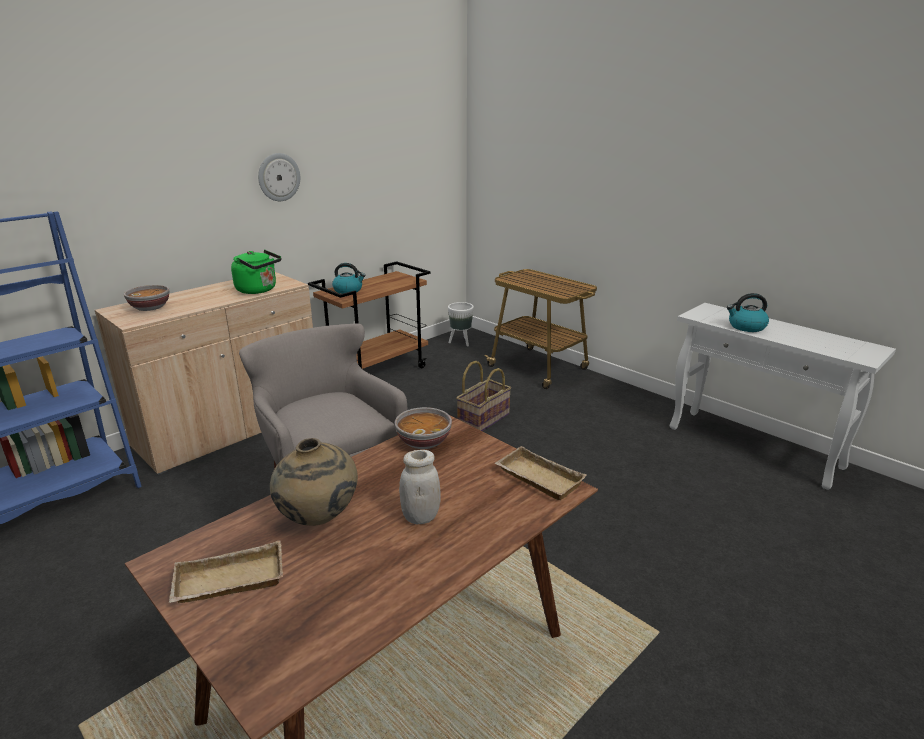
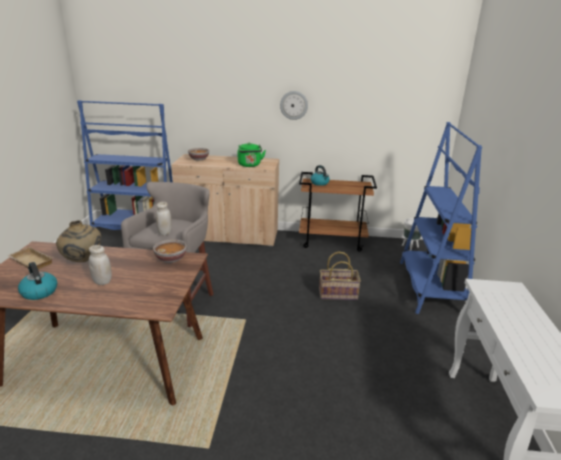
camera: 50 degrees right, 0 degrees up
(341, 419) = (165, 233): none -> white jar
(536, 479) = (163, 299): beige tray -> none
(539, 368) = (431, 287): cart -> blue bookcase
(746, 327) = (503, 313): kettle -> kettle (39, 292)

